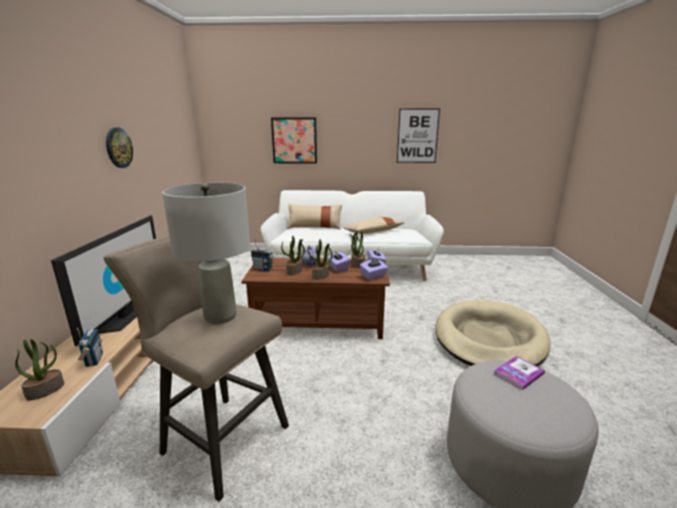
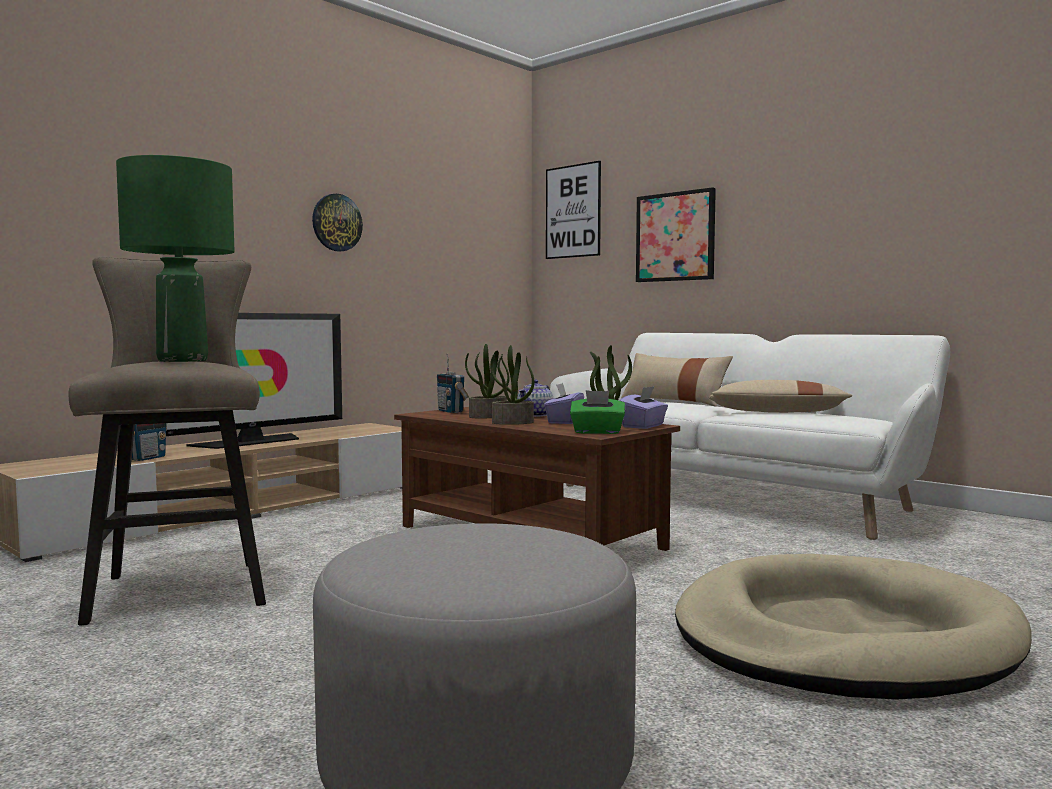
camera: 40 degrees right, 15 degrees down
(46, 390) = (72, 464): potted plant -> none
(221, 316) = (183, 360): grey table lamp -> green table lamp
(373, 276) = (597, 432): purple tissue box -> green tissue box
(417, 136) = (936, 204): picture -> picture (573, 211)
(518, 373) = (539, 538): book -> none

